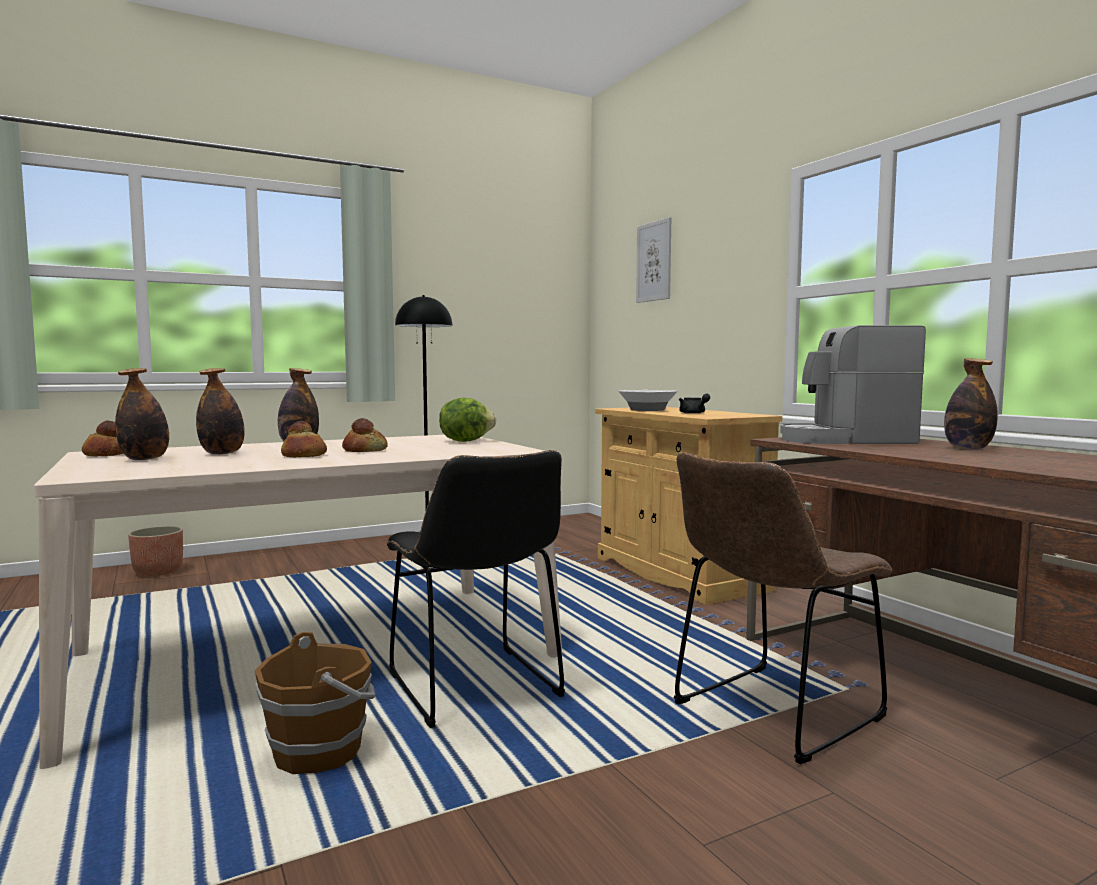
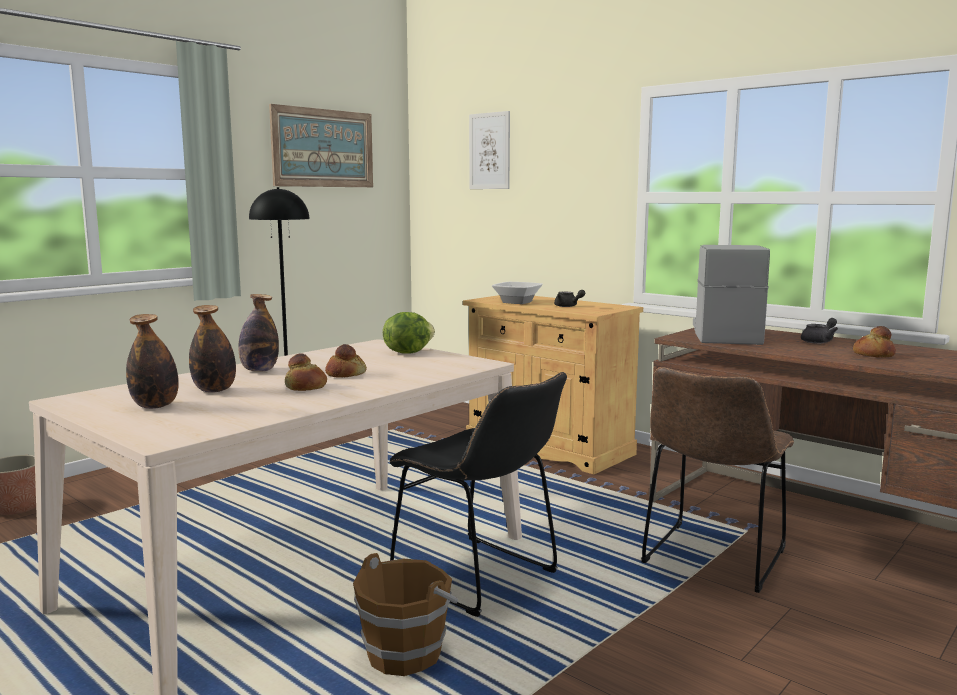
camera: 20 degrees left, 5 degrees up
(107, 454) = (89, 402): bread -> bread (873, 354)
(493, 266) = (323, 148): none -> picture
(845, 440) = (724, 335): coffee machine -> coffee machine turned 120 degrees clockwise
(968, 448) = (819, 341): bottle -> grey teapot

